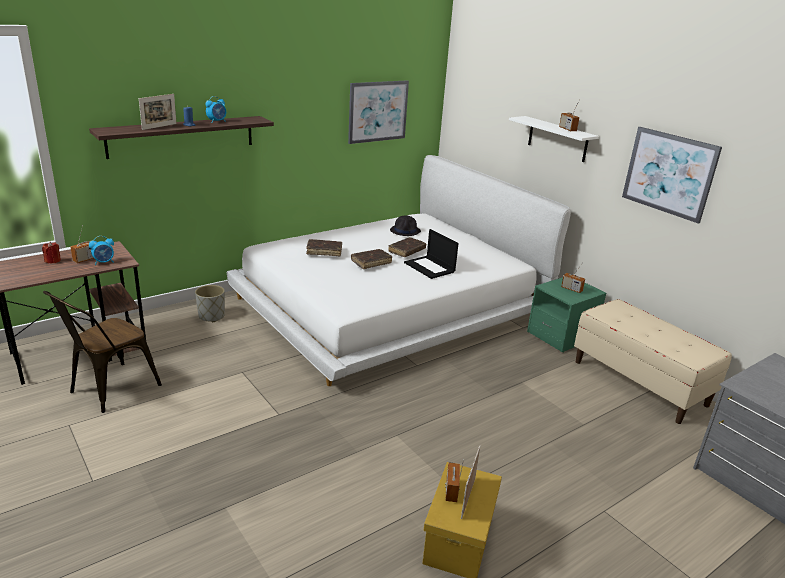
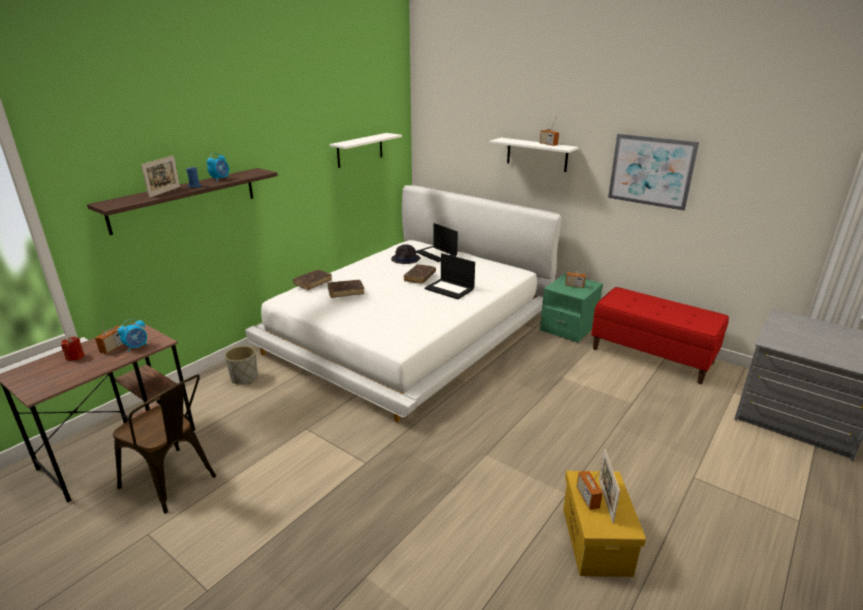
camera: 15 degrees left, 0 degrees up
(109, 390) = (174, 483): brown chair -> brown chair turned 75 degrees counterclockwise
(371, 262) = (395, 294): brown book -> brown book (313, 283)
(378, 111) = (360, 150): picture -> white shelf
(440, 231) = (436, 254): none -> laptop
(639, 383) = (652, 355): beige bench -> red bench

